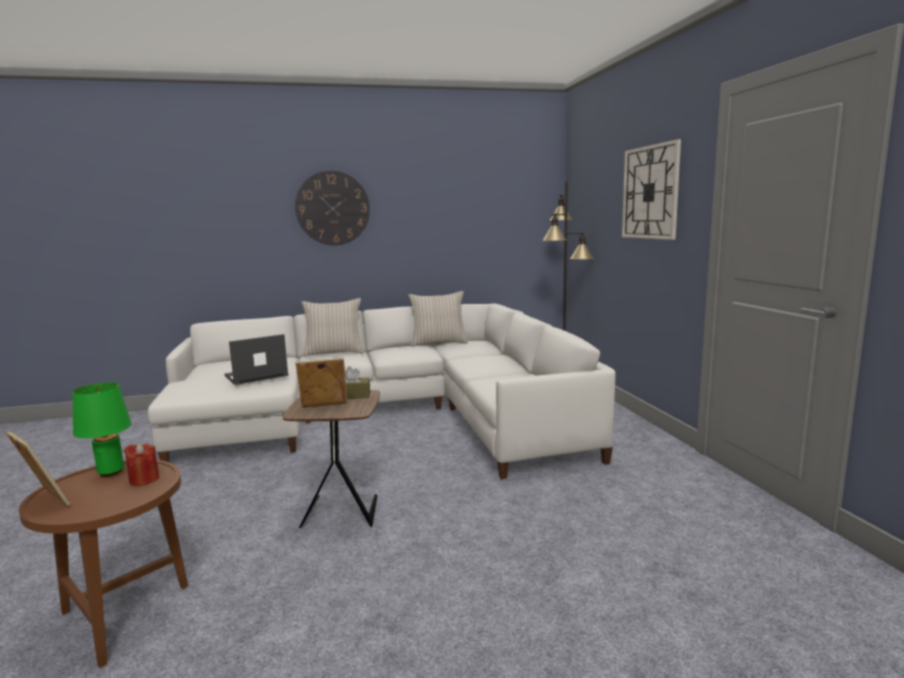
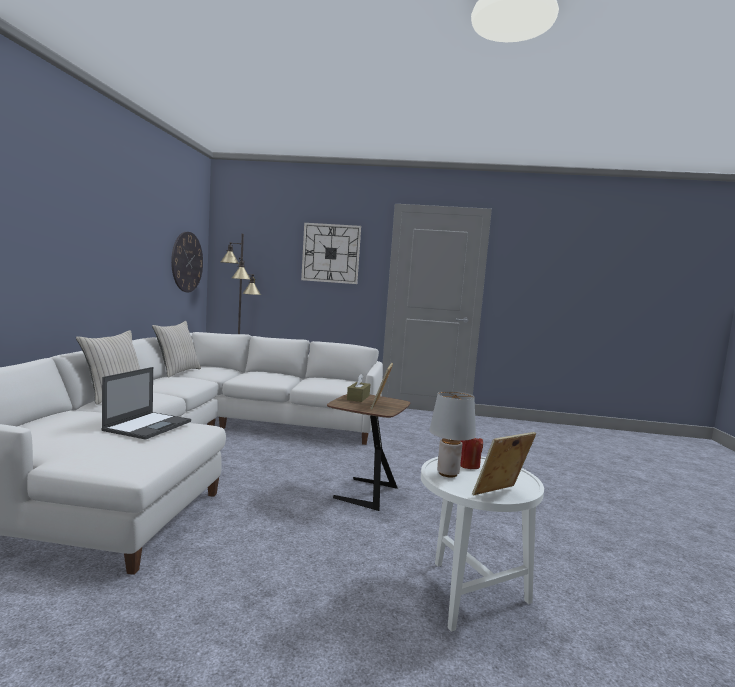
camera: 70 degrees left, 5 degrees down
(111, 472) = (448, 473): green table lamp -> grey table lamp
(125, 615) = (468, 593): brown side table -> white side table
(255, 376) = (148, 425): laptop -> laptop turned 150 degrees counterclockwise
(332, 208) = (68, 222): wall clock -> wall clock (187, 262)

